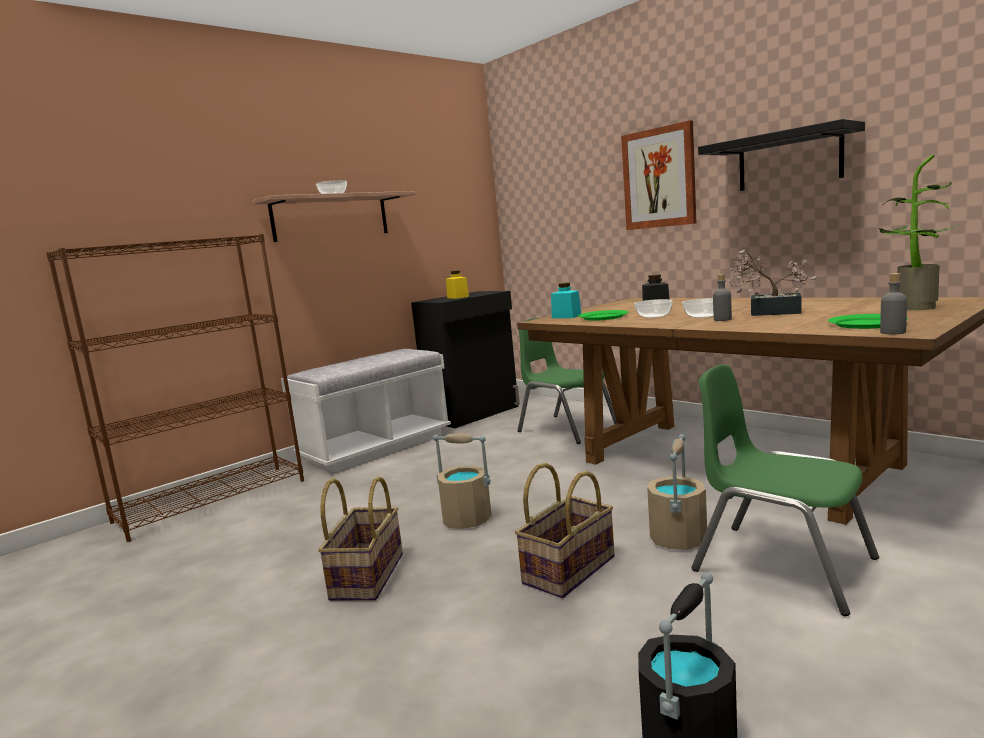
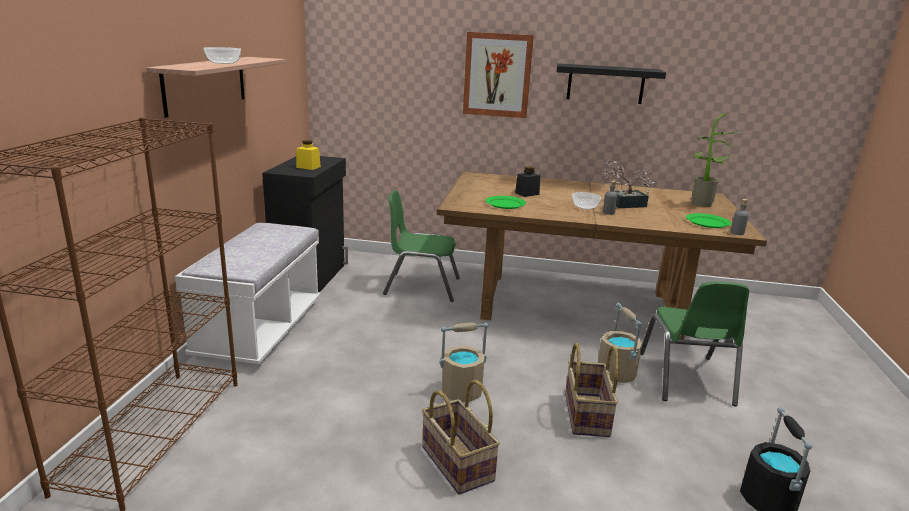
camera: 40 degrees left, 10 degrees up
(566, 316) = (467, 201): turquoise jar -> none
(653, 316) = (546, 205): bowl -> none
(782, 565) = (685, 379): green chair -> green chair turned 90 degrees counterclockwise

